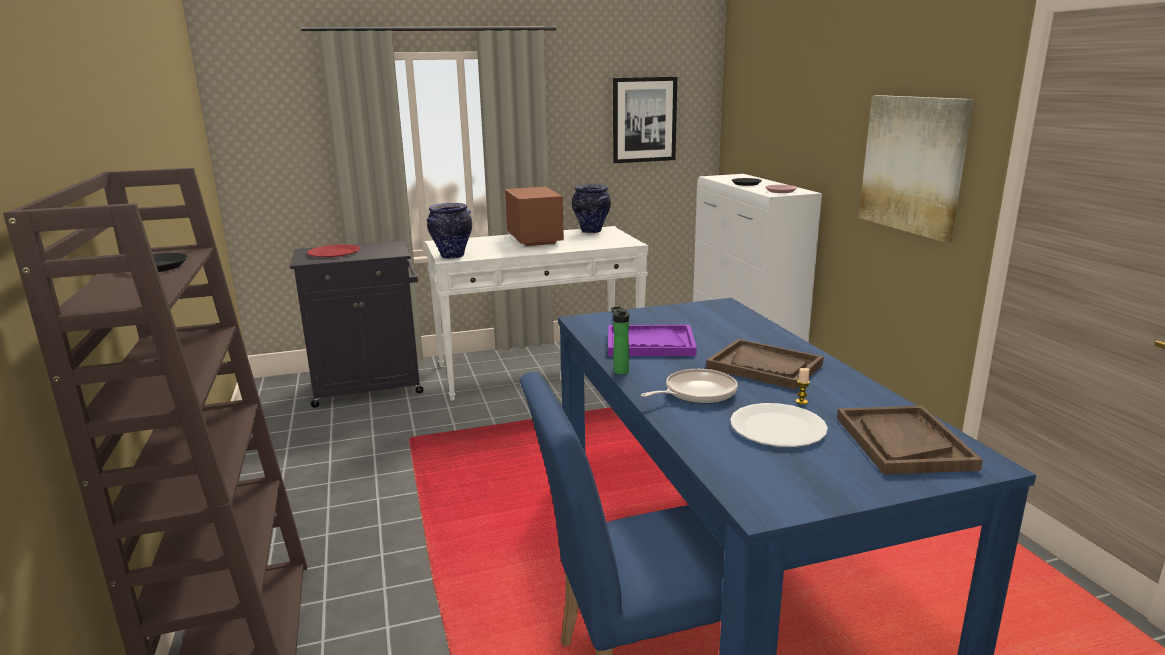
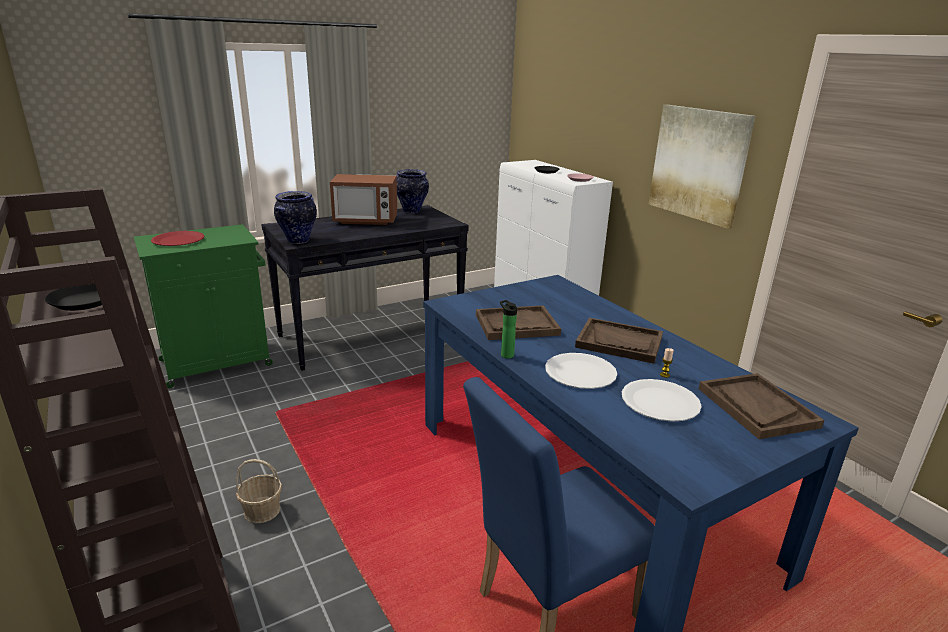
camera: 15 degrees left, 5 degrees up
(361, 530) = (262, 510): none -> basket
(370, 387) = (218, 362): black cabinet -> green cabinet
(535, 239) = (365, 221): microwave -> microwave turned 120 degrees clockwise
(539, 369) = (372, 334): white console table -> black console table
(644, 120) = (450, 111): picture -> none
(650, 344) = (516, 325): purple tray -> brown tray
(696, 393) = (580, 373): frying pan -> white plate

